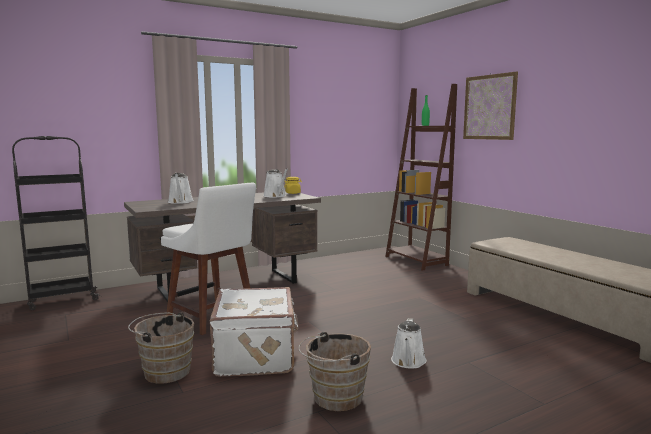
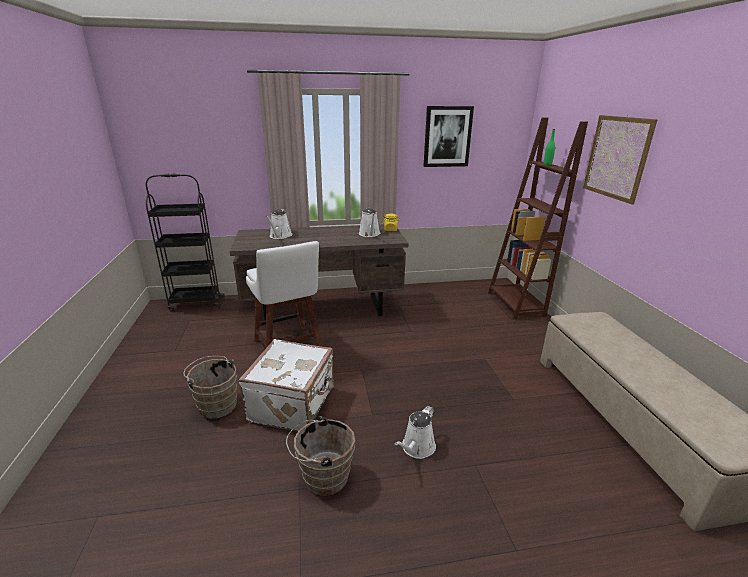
camera: 20 degrees right, 15 degrees up
(330, 107) = (447, 137): none -> picture

